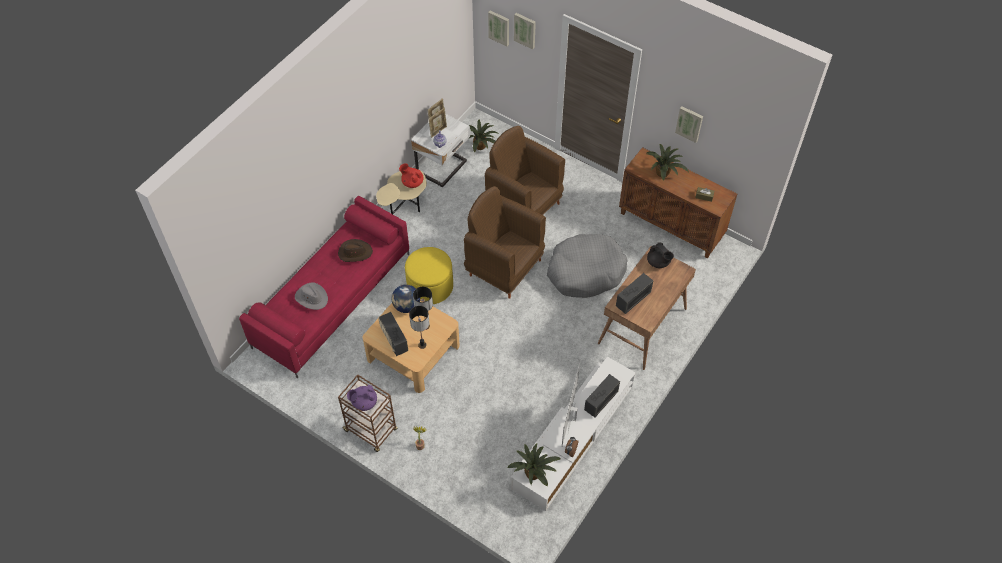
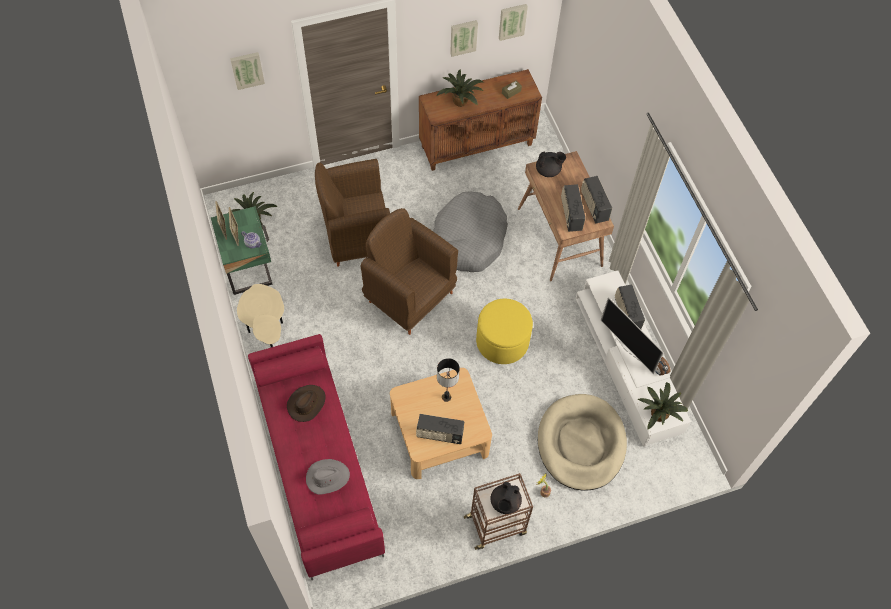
camera: 55 degrees left, 5 degrees up
(364, 402) = (505, 503): purple teapot -> black teapot
(406, 306) = (410, 399): globe -> none
(412, 182) = (263, 300): red teapot -> none
(422, 345) = (465, 414): table lamp -> none
(430, 286) = (377, 370): yellow ottoman -> yellow ottoman (502, 341)
(443, 168) = (249, 268): white nightstand -> green nightstand
(478, 446) = (581, 443): none -> beige dog bed
(499, 27) = (212, 88): picture -> picture (512, 21)
(504, 267) = (409, 296): brown armchair -> brown armchair turned 60 degrees clockwise
(655, 309) = (594, 206): none -> radio

